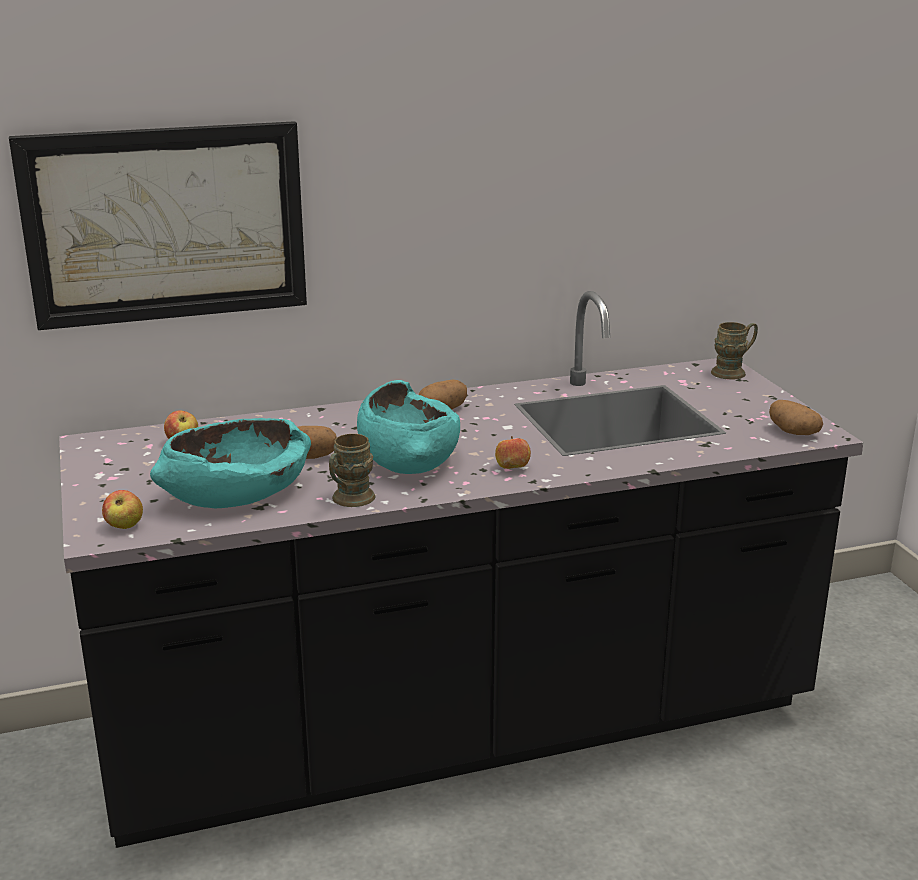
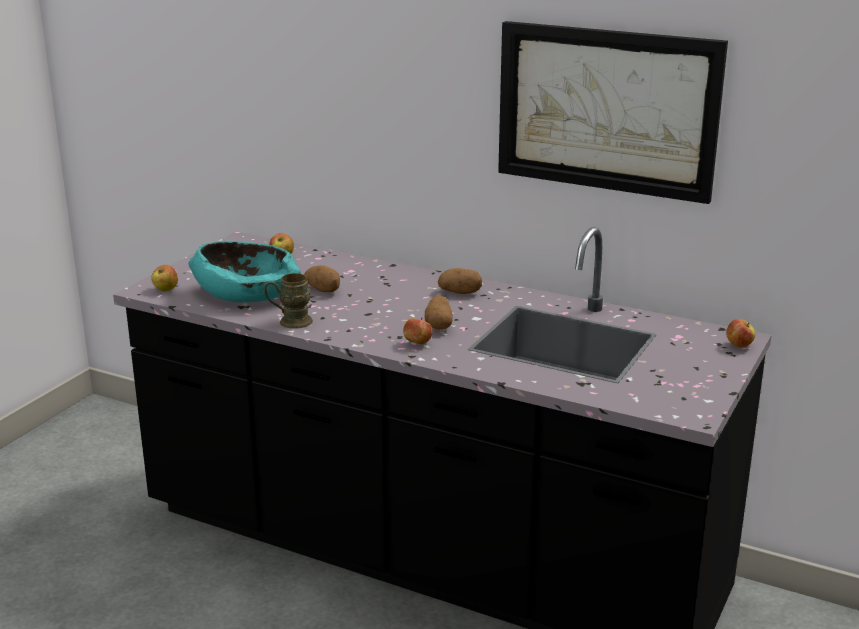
camera: 45 degrees right, 0 degrees up
(166, 224) = (308, 99): picture -> picture (607, 110)
(408, 457) = (374, 312): turquoise bowl -> none
(733, 372) = (739, 345): brown mug -> apple
(792, 432) = (671, 403): potato -> potato (439, 325)

